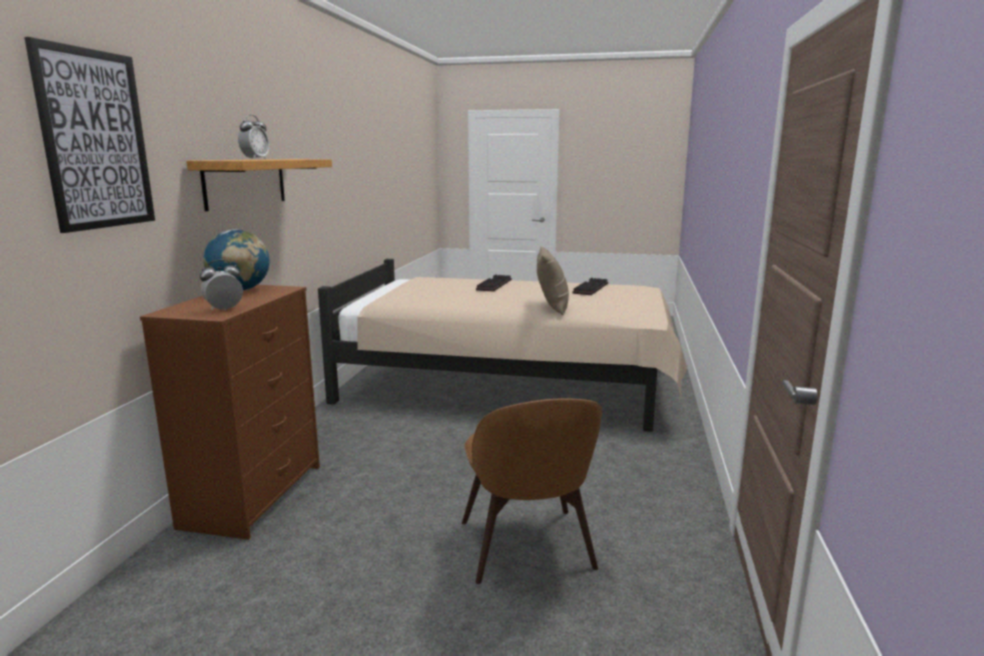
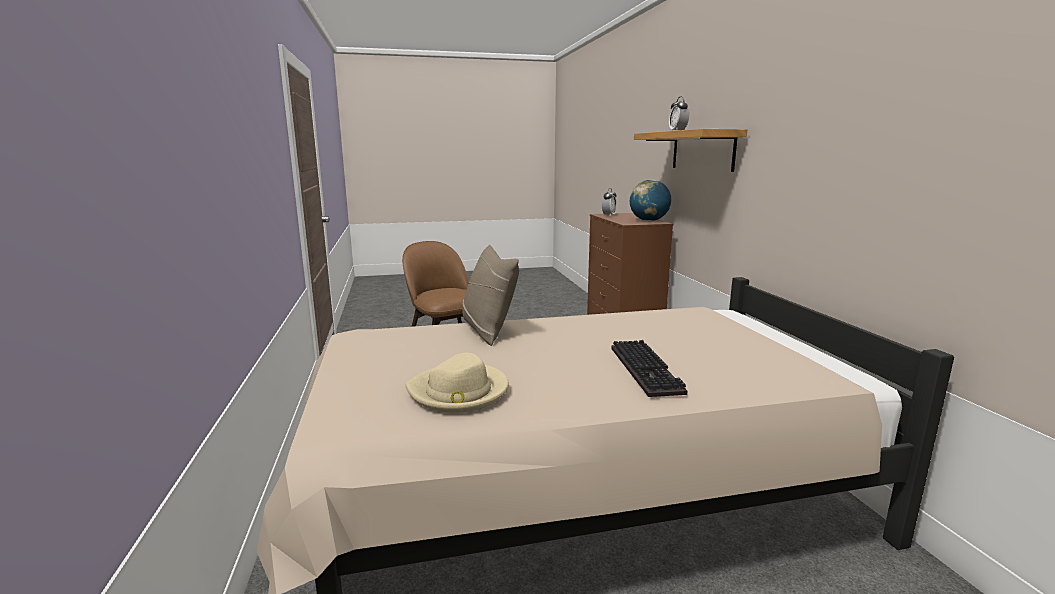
camera: 155 degrees right, 0 degrees up
(95, 140) = (641, 125): picture -> none
(590, 288) = (459, 392): keyboard -> beige hat

